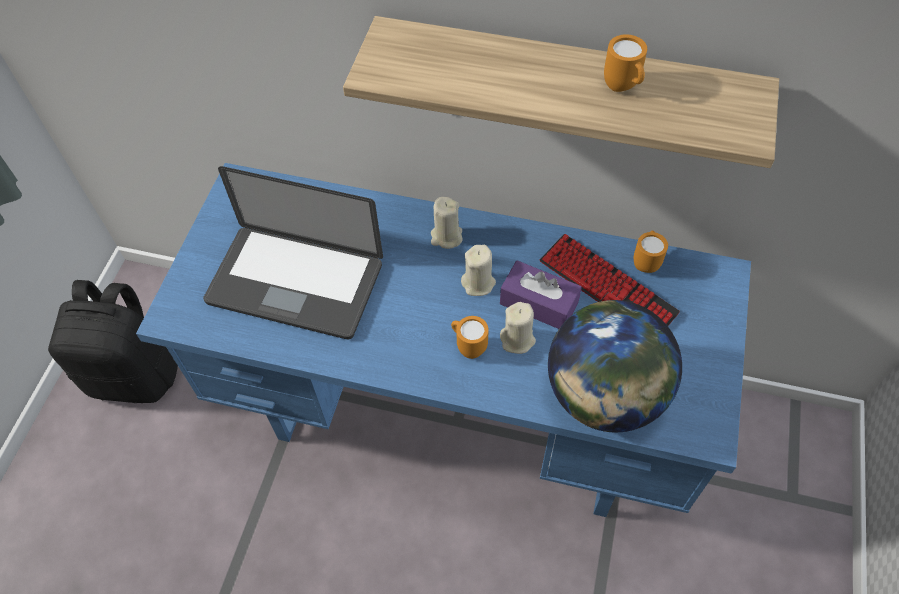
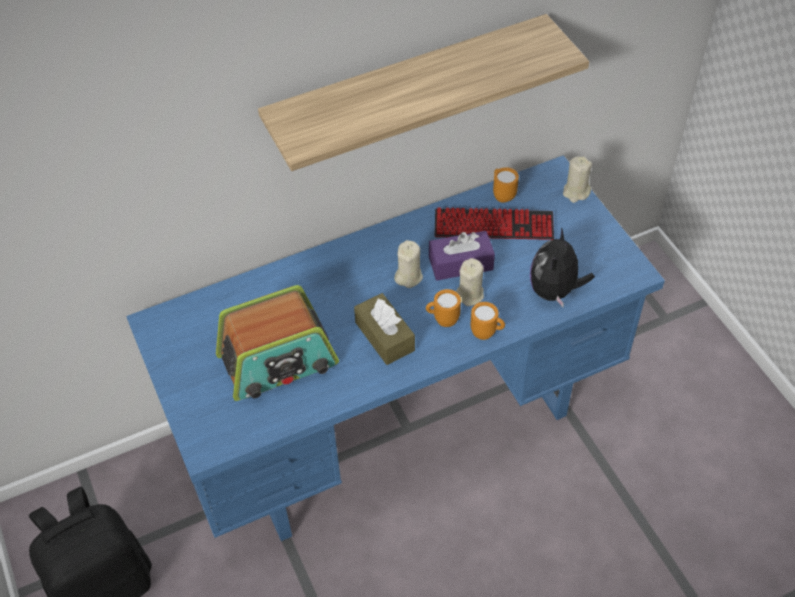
camera: 40 degrees left, 5 degrees down
(295, 283) = (278, 361): laptop -> radio
(402, 325) = (384, 336): none -> brown tissue box
(446, 237) = (355, 261): beige candle -> beige candle (576, 192)
(604, 395) = (555, 291): globe -> plush toy
(623, 88) = (467, 67): orange mug -> orange mug (487, 333)

